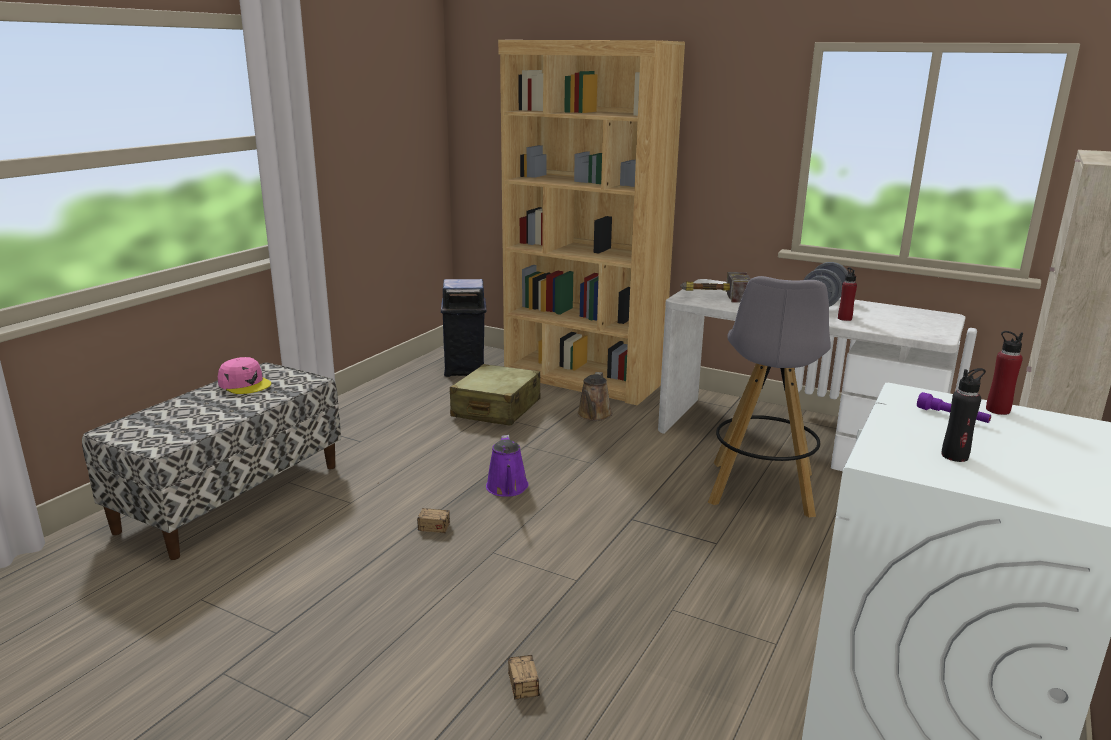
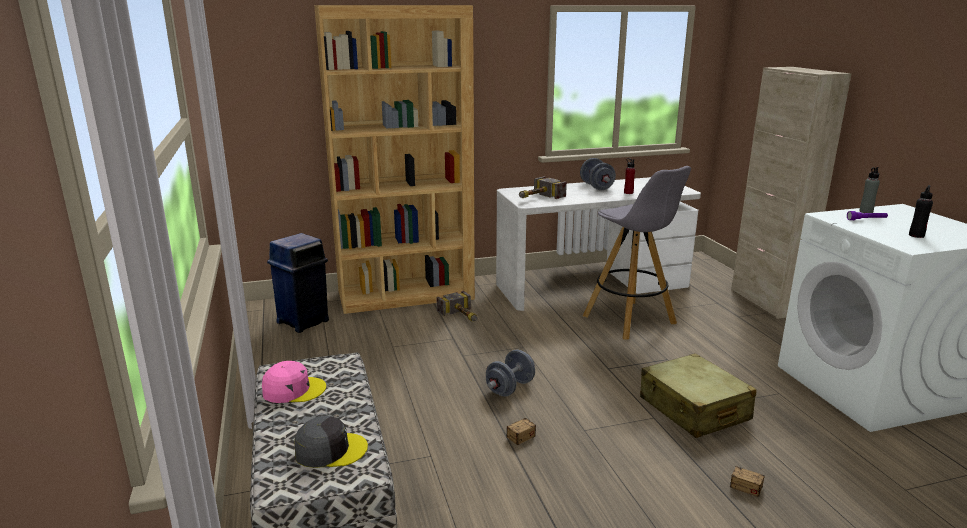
camera: 45 degrees left, 0 degrees up
(177, 425) = (330, 450): none -> grey cap
(496, 409) = (390, 340): beige suitcase -> beige suitcase (694, 409)
(507, 488) = (510, 388): purple watering can -> grey dumbbell
(594, 415) = (462, 316): brown watering can -> hammer
(997, 410) = (866, 211): red bottle -> grey bottle

